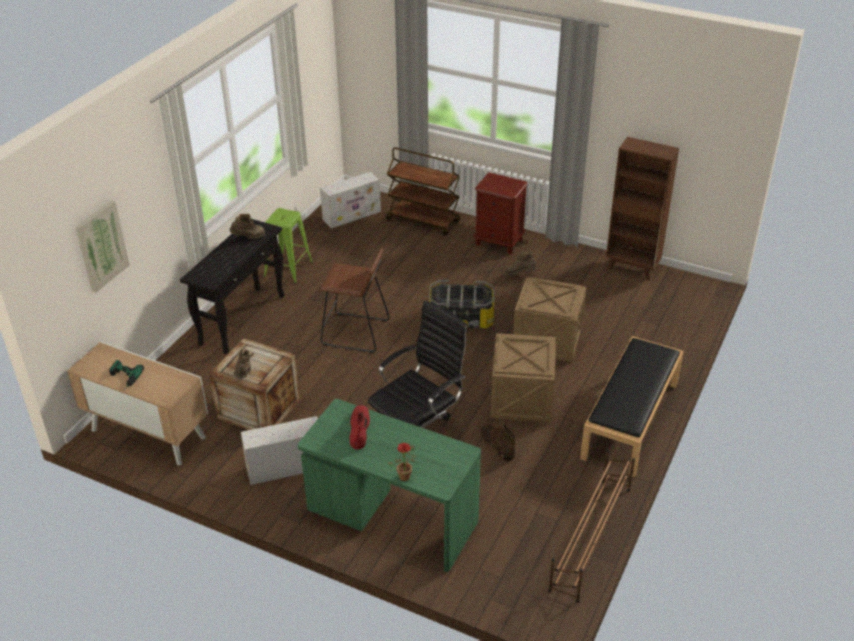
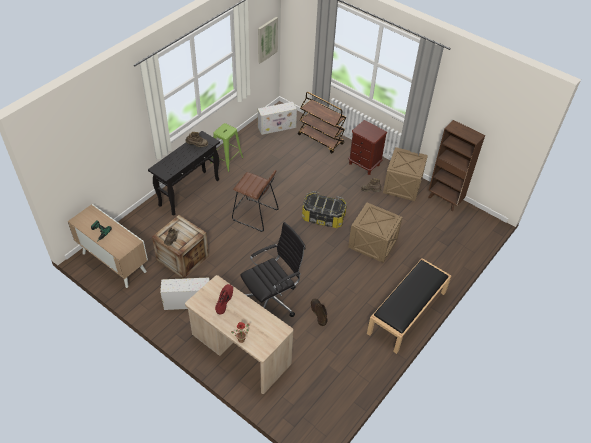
camera: 10 degrees right, 10 degrees up
(101, 246) = (95, 150): picture -> picture (267, 39)
(391, 518) = (240, 350): green desk -> beige desk
(521, 398) = (343, 283): crate -> crate (402, 185)
(590, 538) = (355, 390): brown shoe rack -> none

